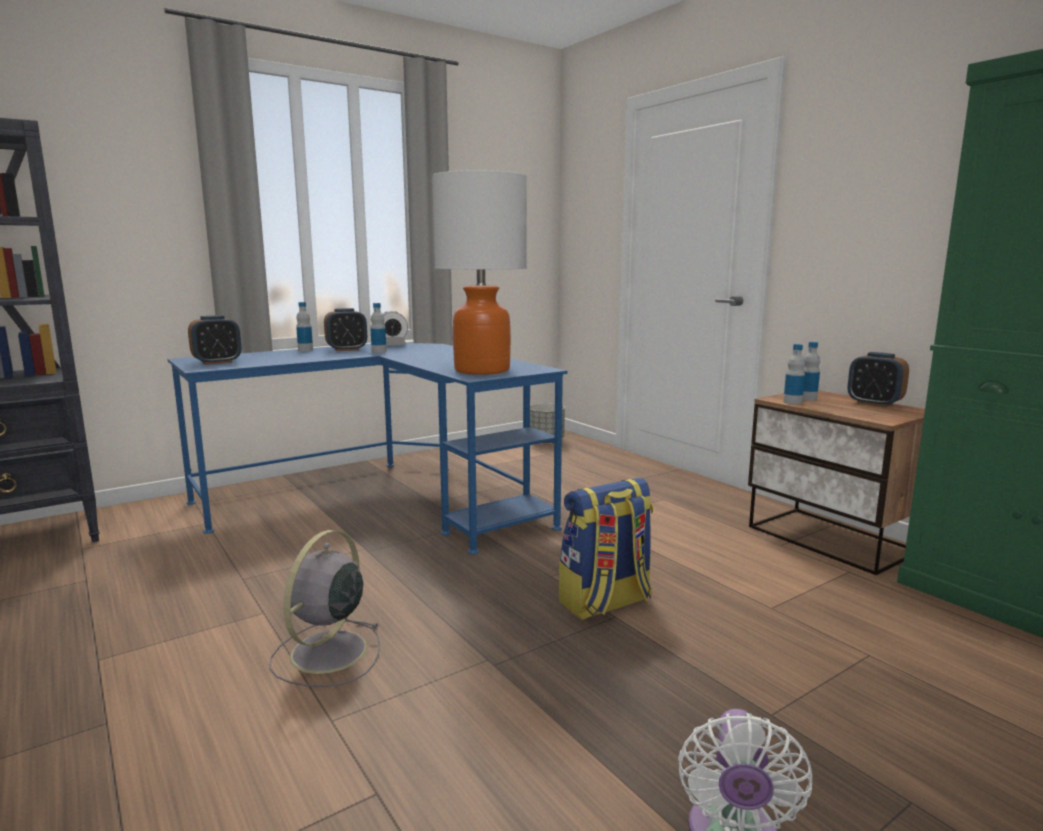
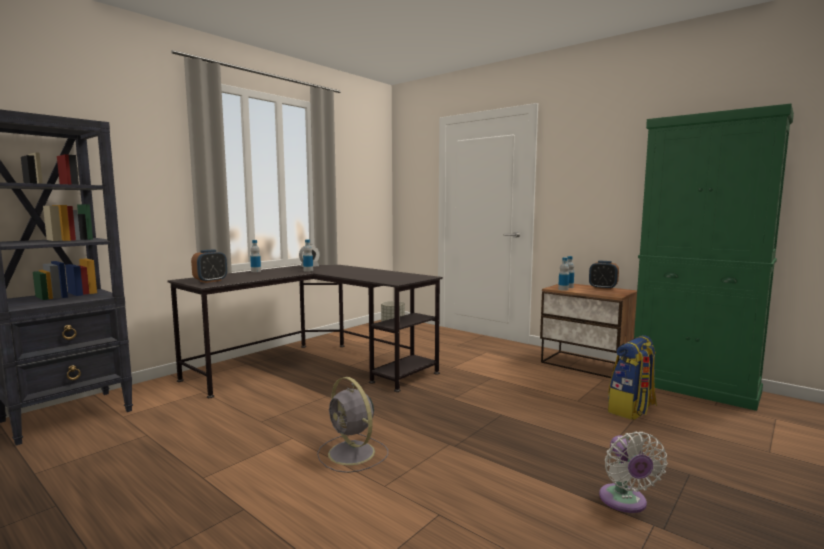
camera: 15 degrees left, 5 degrees down
(327, 654) = (352, 454): grey fan -> grey fan turned 45 degrees counterclockwise
(347, 349) = (284, 270): alarm clock -> none
(382, 499) = (314, 367): blue desk -> black desk
(482, 370) = (394, 278): table lamp -> none
(605, 603) = (492, 408): backpack -> backpack (632, 410)

